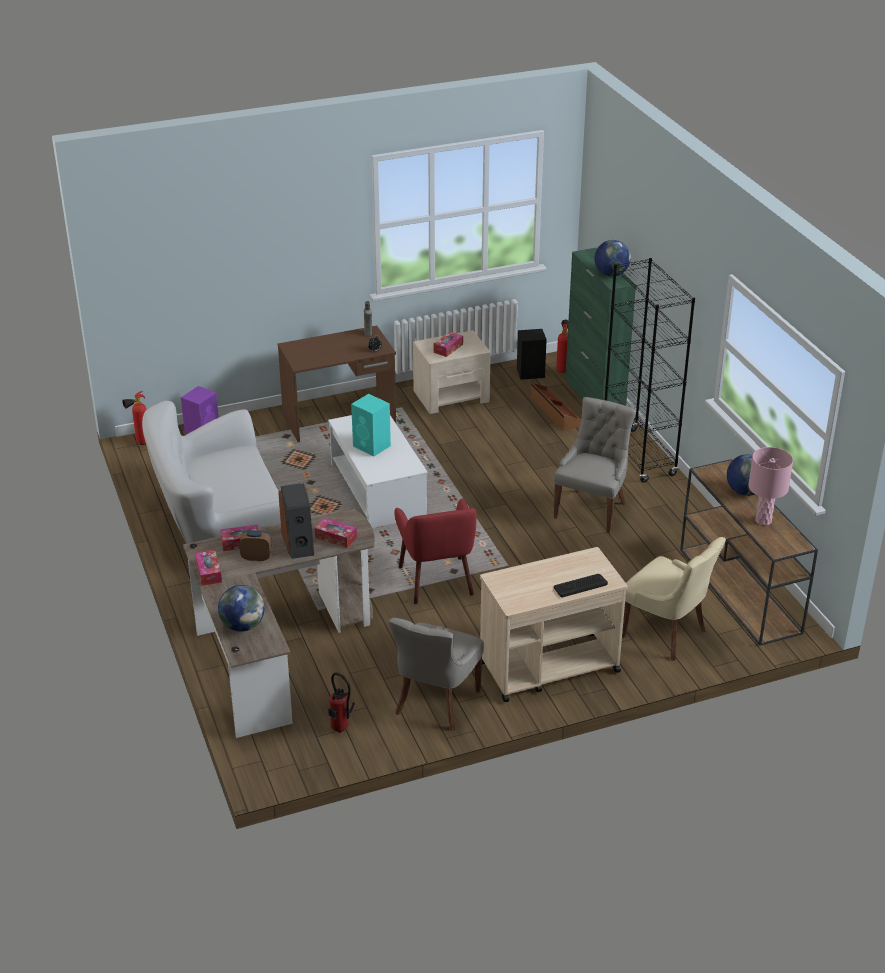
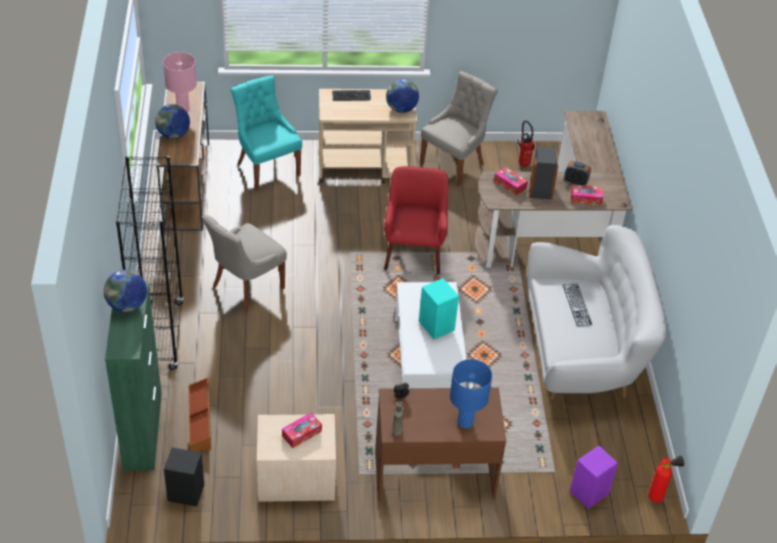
camera: 165 degrees left, 10 degrees up
(209, 572) = (613, 179): tissue box -> none
(234, 491) = (577, 304): none -> keyboard
(243, 625) = (593, 134): globe -> globe (401, 109)
(315, 346) = (465, 422): none -> blue table lamp
(562, 369) = (145, 488): fire extinguisher -> none
(666, 634) = (266, 169): beige chair -> turquoise chair

